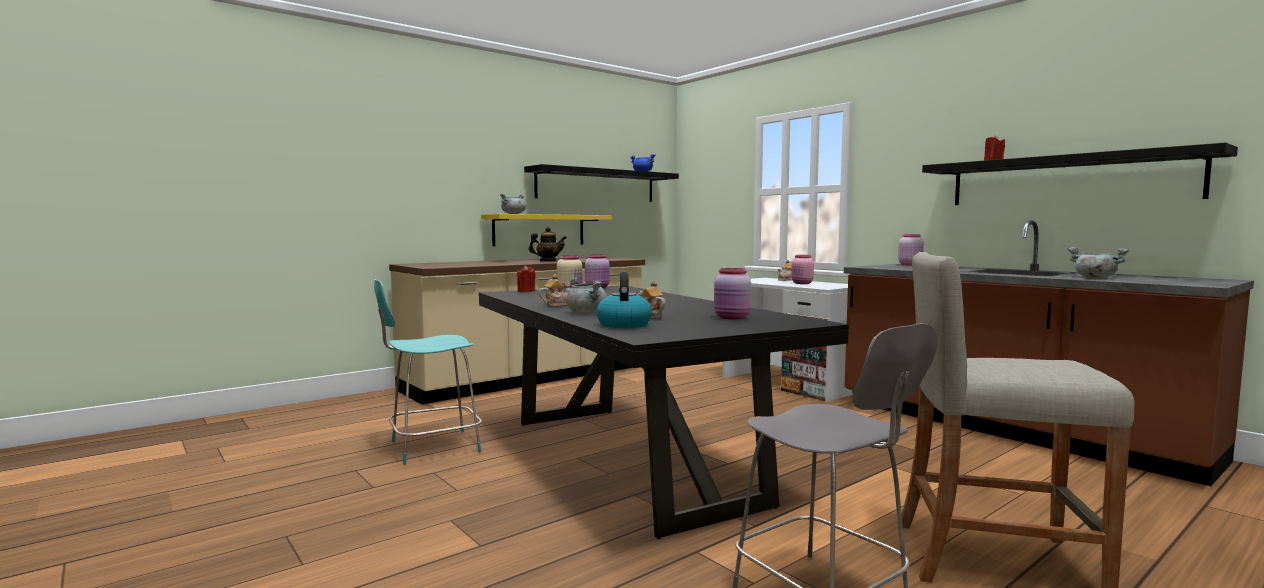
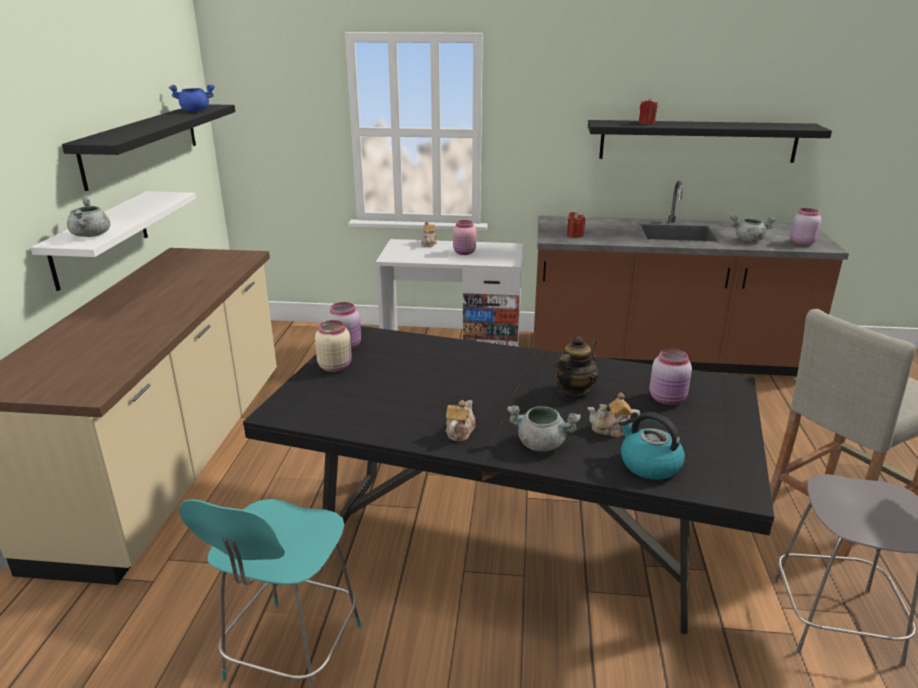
camera: 45 degrees left, 20 degrees up
(526, 291) = (300, 394): red candle -> red candle (575, 235)
(539, 230) = (100, 238): yellow shelf -> white shelf
(548, 261) = (182, 300): teapot -> teapot (573, 391)
(909, 265) = (562, 220): pink jar -> pink jar (801, 243)

